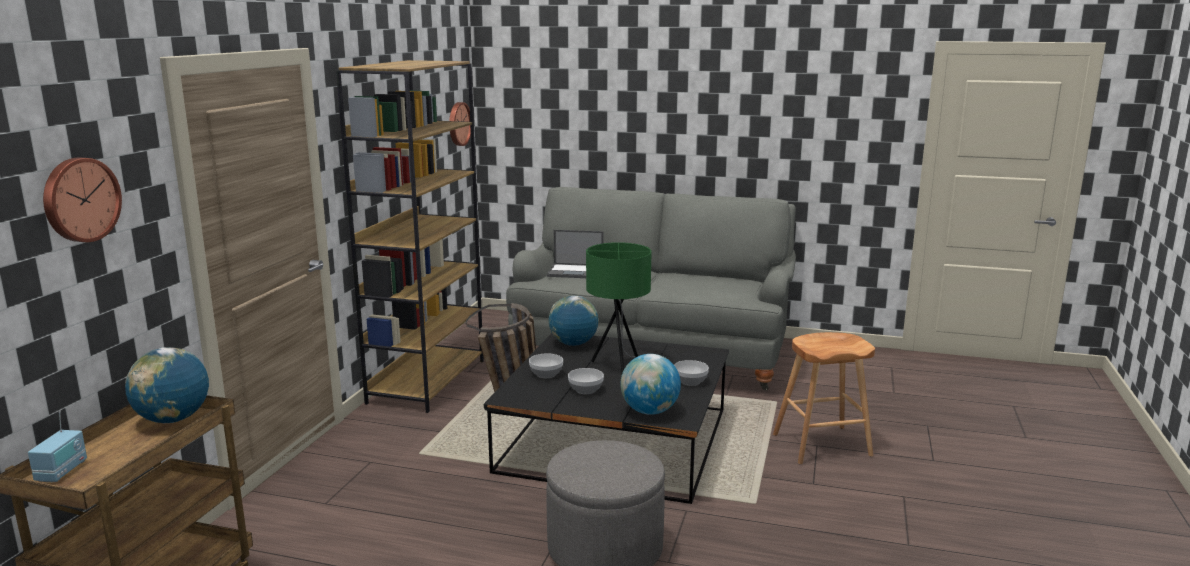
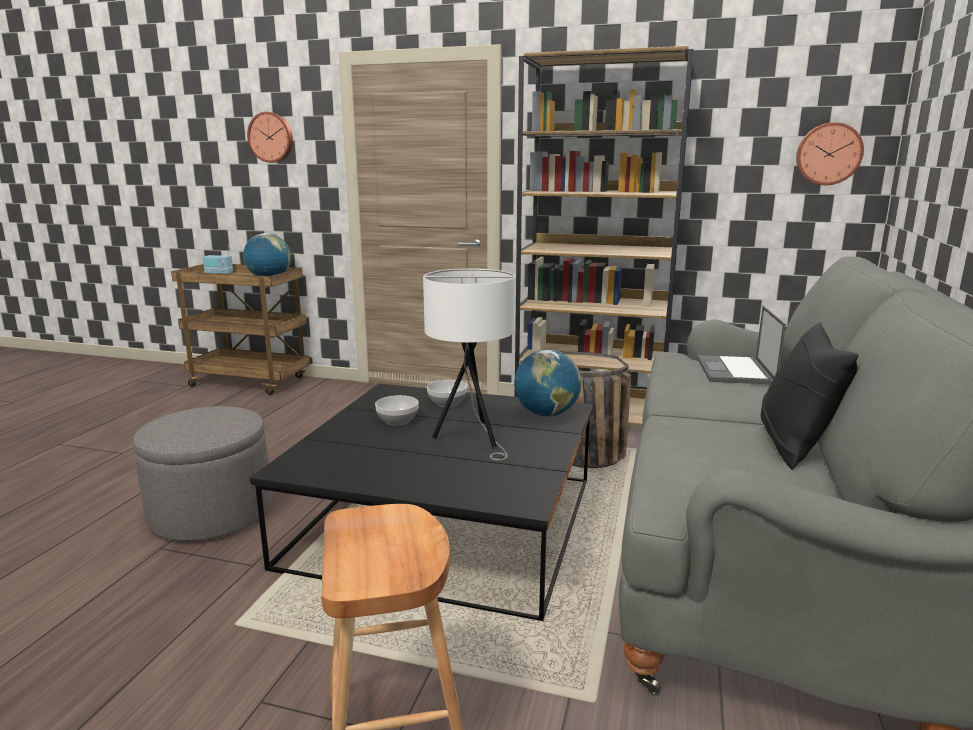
camera: 90 degrees right, 0 degrees up
(620, 365) = (472, 438): green table lamp -> white table lamp
(650, 411) = (321, 452): globe -> none
(688, 276) = (794, 444): none -> black pillow
(690, 381) = (407, 480): bowl -> none

